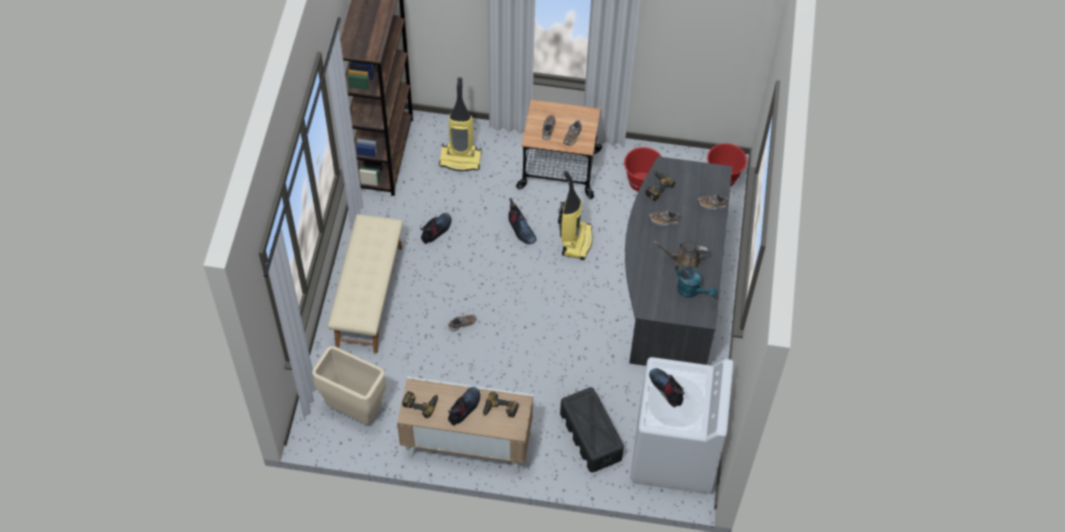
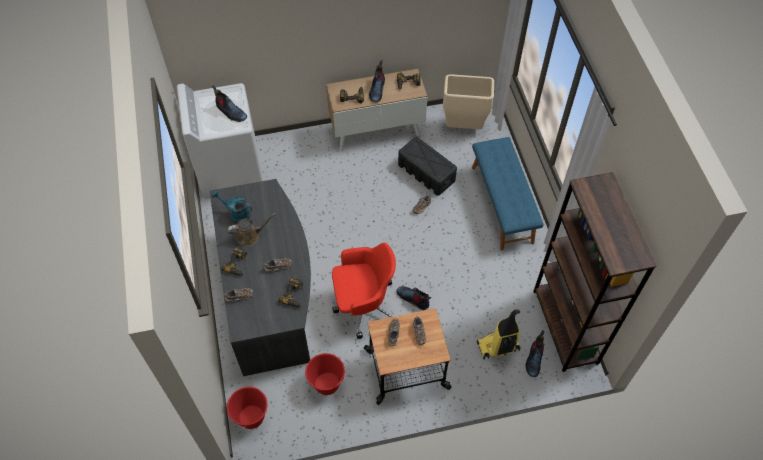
camera: 160 degrees right, 0 degrees up
(368, 295) = (502, 204): beige bench -> blue bench
(436, 231) = (481, 273): boot -> boot (534, 359)
(575, 240) = (363, 305): vacuum cleaner -> red office chair
(590, 436) = (294, 163): black storage box -> black storage box (426, 173)
(704, 235) = (238, 264): none -> power drill

